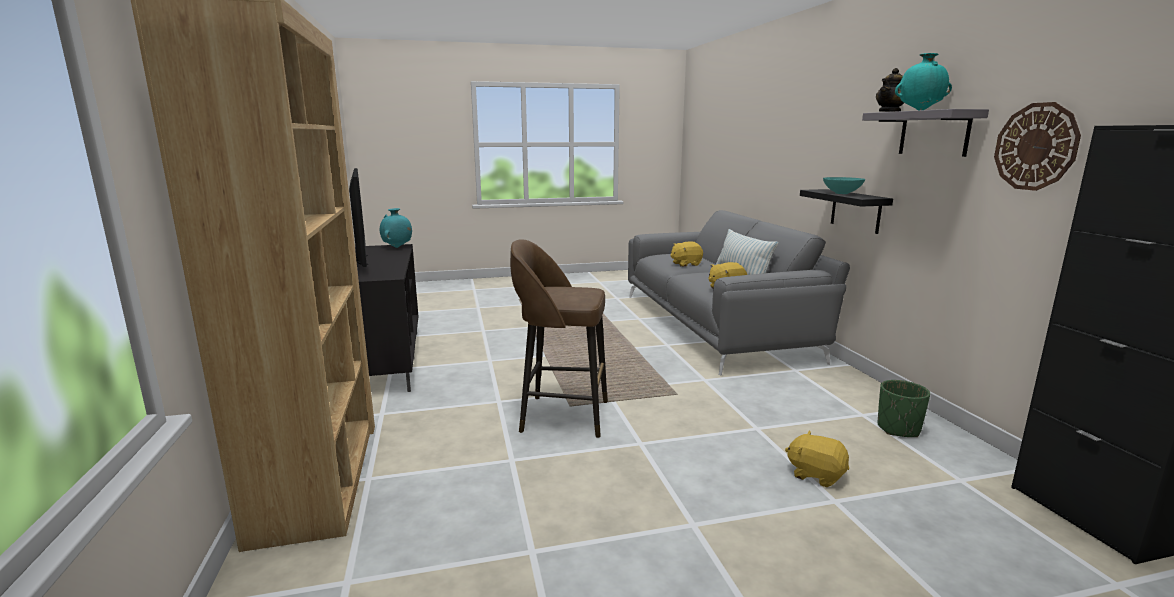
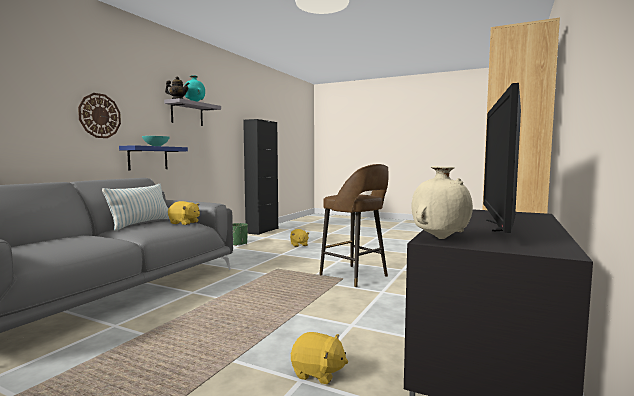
camera: 140 degrees left, 10 degrees down
(397, 247) = (440, 238): turquoise vase -> beige vase
(685, 264) = (93, 239): yellow plush toy -> yellow plush toy (318, 373)
(855, 211) = (148, 158): black shelf -> blue shelf
(1035, 146) = (222, 123): wall clock -> wall clock (99, 116)

